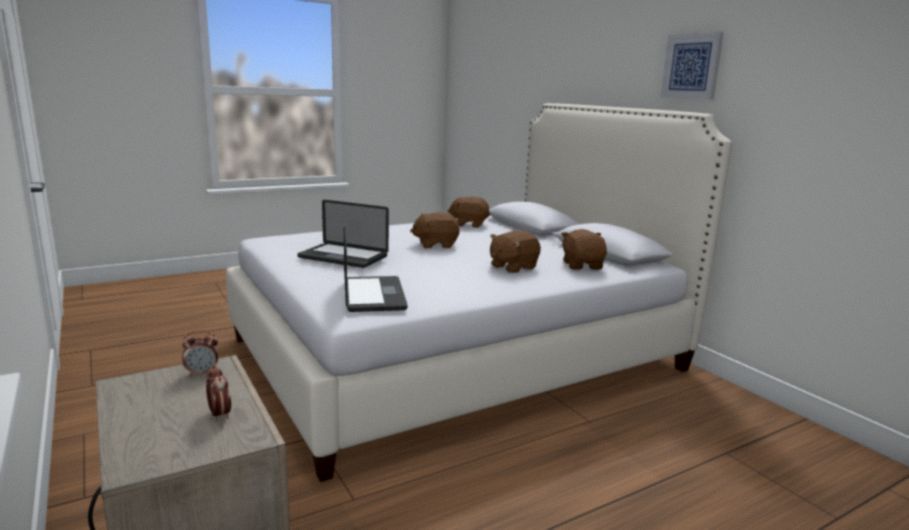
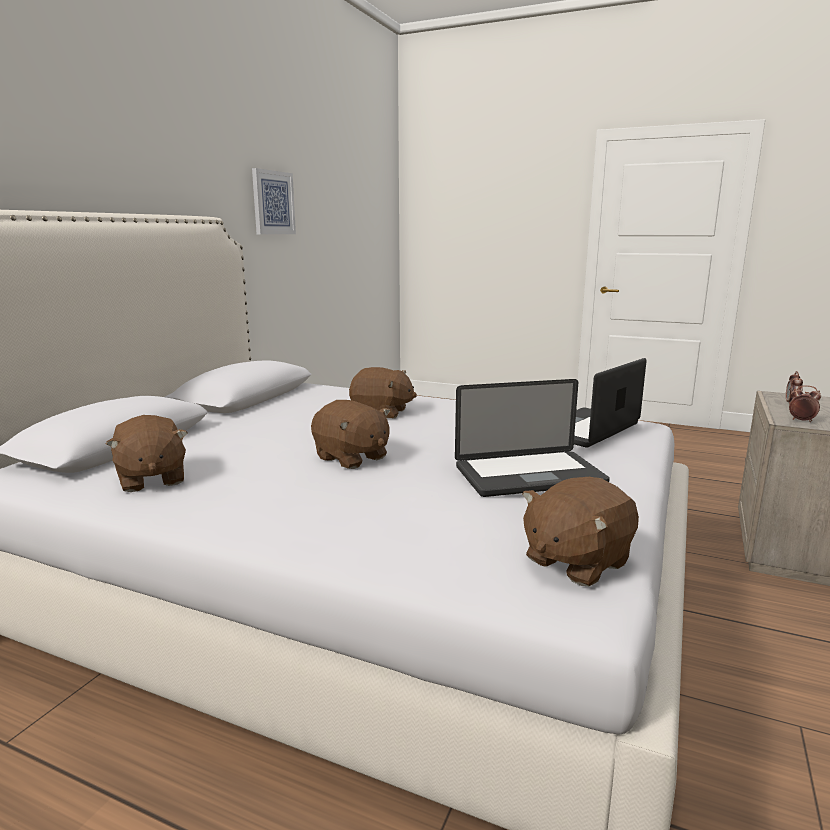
camera: 125 degrees left, 0 degrees up
(343, 257) = (529, 476): laptop -> laptop turned 90 degrees clockwise
(582, 266) = (324, 396): brown plush toy -> brown plush toy (575, 561)
(691, 66) = (158, 159): picture -> picture (273, 203)

